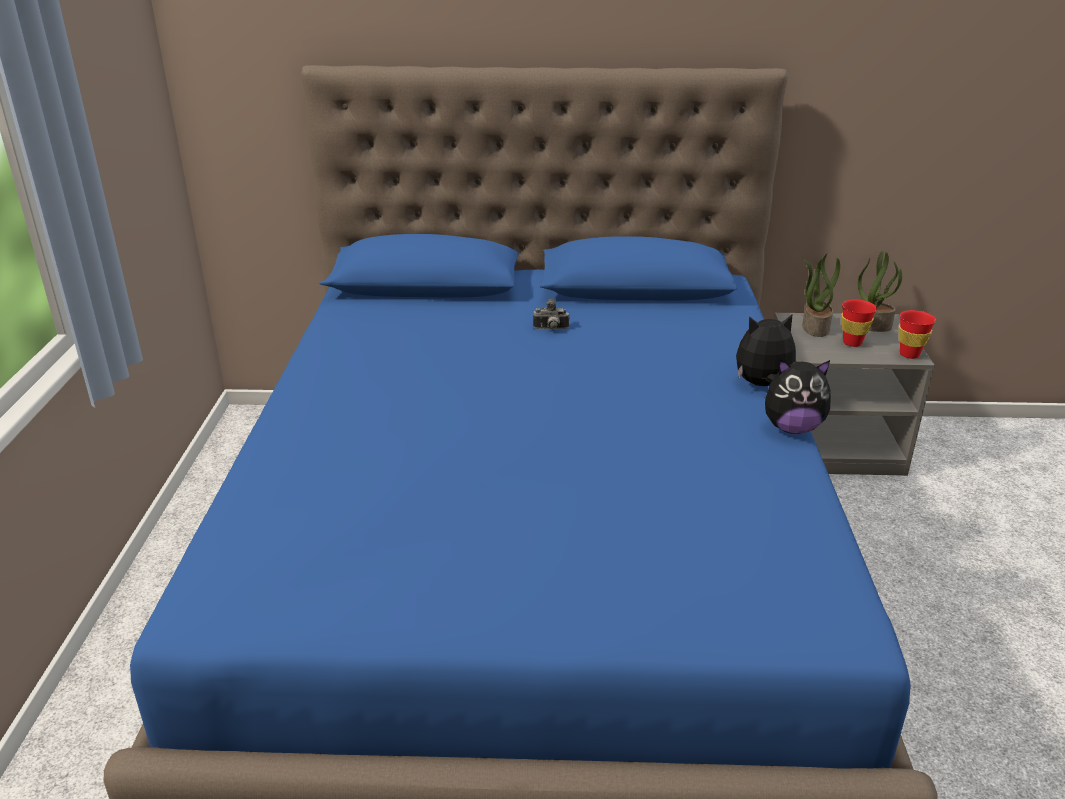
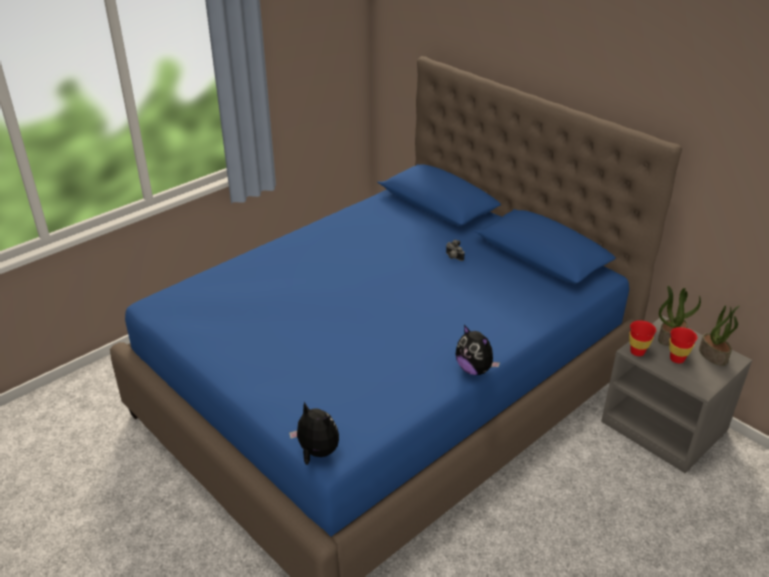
camera: 45 degrees right, 5 degrees up
(763, 385) = (502, 342): plush toy -> plush toy (316, 452)
(909, 354) = (702, 386): red cup -> red cup (637, 352)

